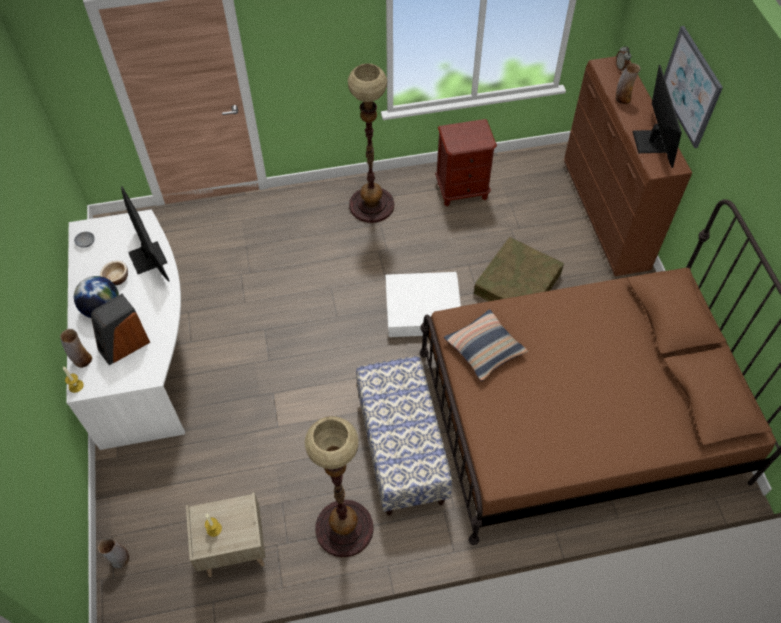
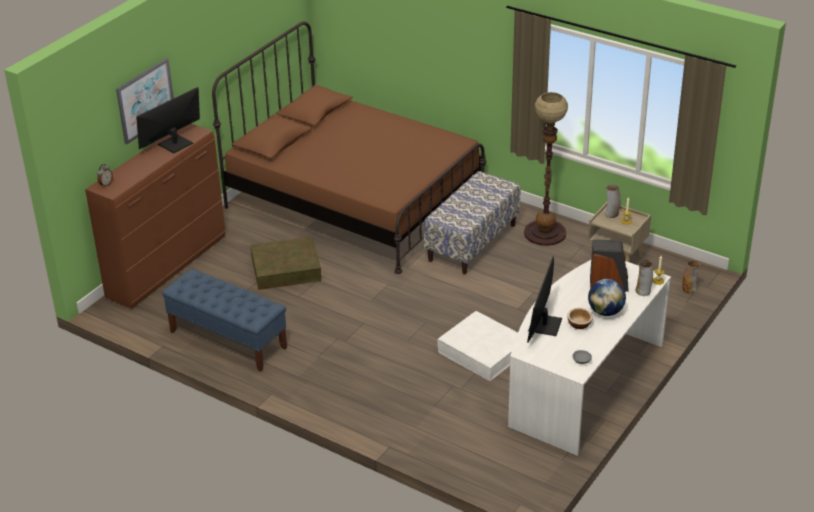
camera: 135 degrees left, 20 degrees down
(371, 205) = (304, 373): floor lamp -> none
(422, 309) = (365, 293): white storage box -> white storage box (482, 352)
(462, 190) = (227, 340): brown nightstand -> blue bench
(484, 349) = (393, 182): pillow -> none
(622, 98) = (142, 169): vase -> vase (611, 214)

